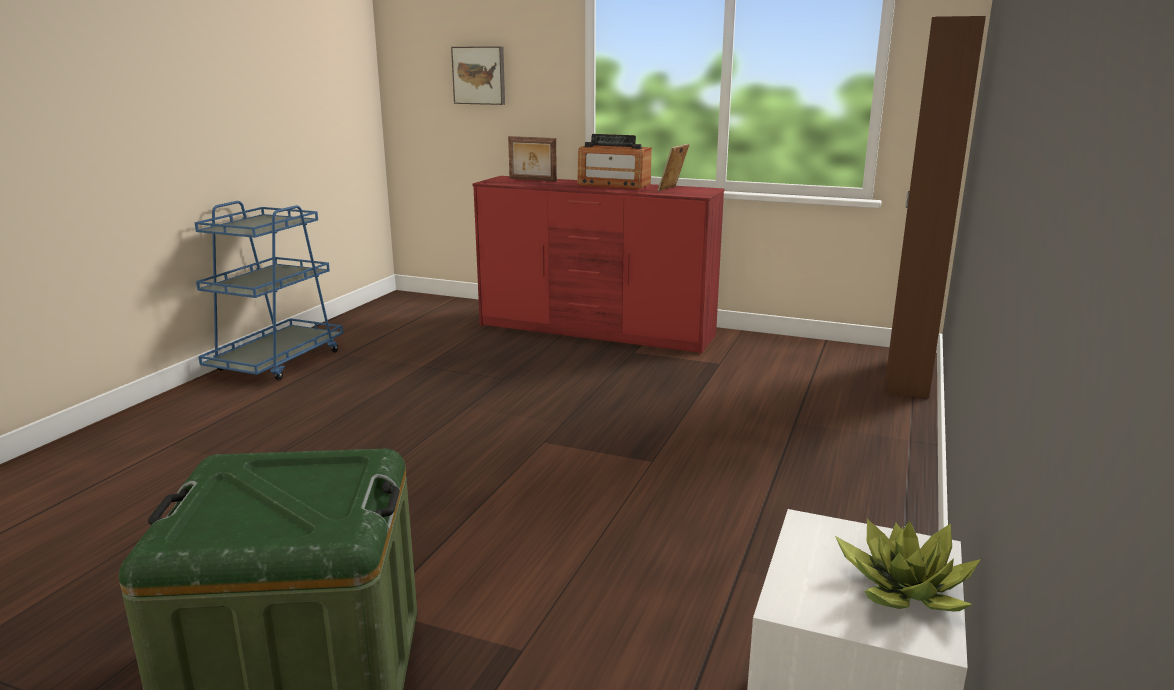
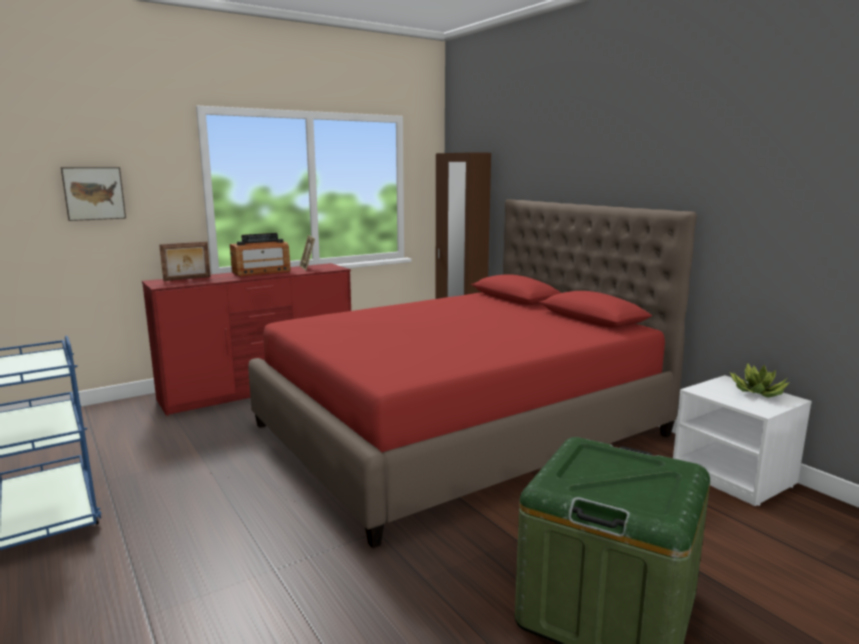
camera: 55 degrees left, 5 degrees down
(654, 455) = (460, 430): none -> red bed

